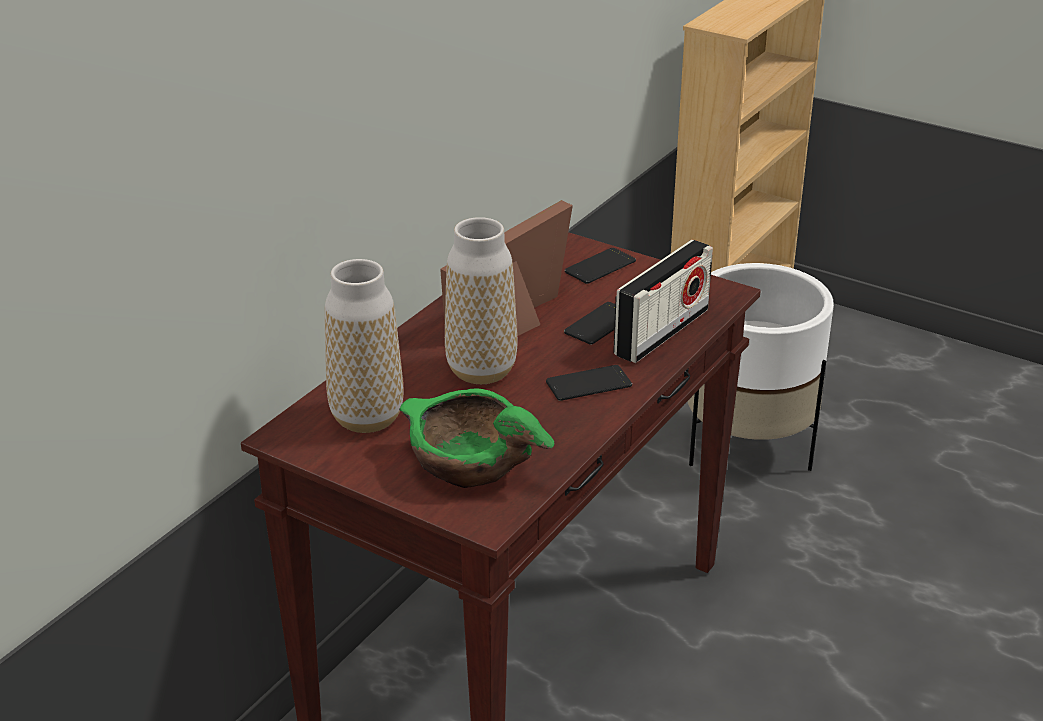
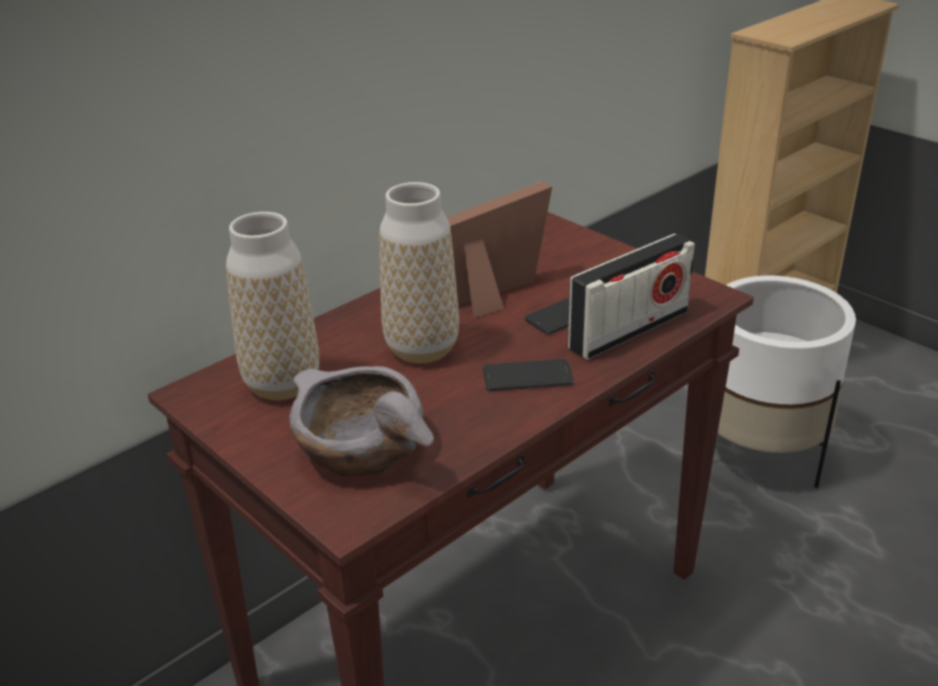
camera: 15 degrees right, 0 degrees up
(469, 464) = (360, 449): green bowl -> grey bowl
(600, 267) = (590, 257): phone -> none

